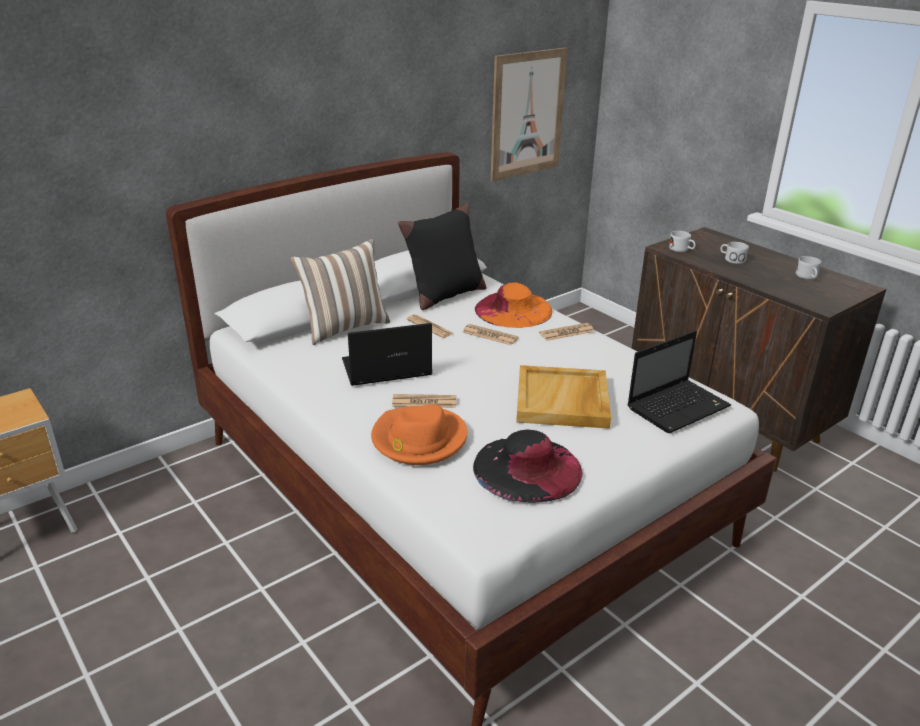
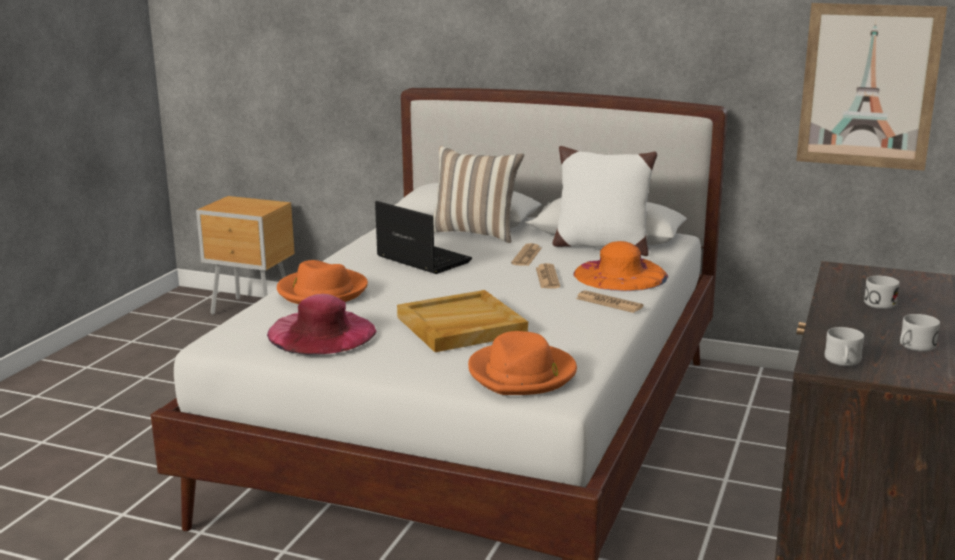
camera: 60 degrees right, 10 degrees down
(424, 402) = (386, 281): newspaper -> none
(444, 295) = (601, 246): black pillow -> white pillow
(527, 468) = (321, 332): black hat -> pink hat
(679, 406) = (522, 374): laptop -> orange hat
(681, 250) = (851, 276): white mug -> white mug (843, 362)

